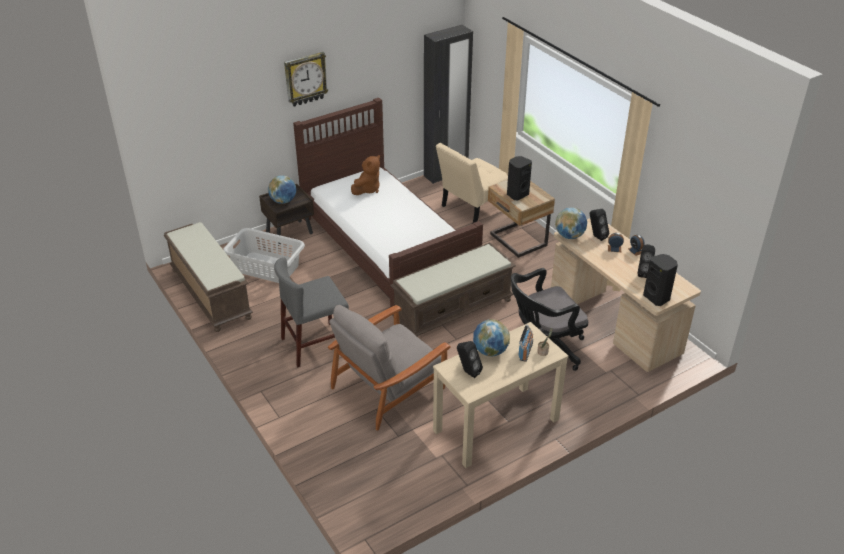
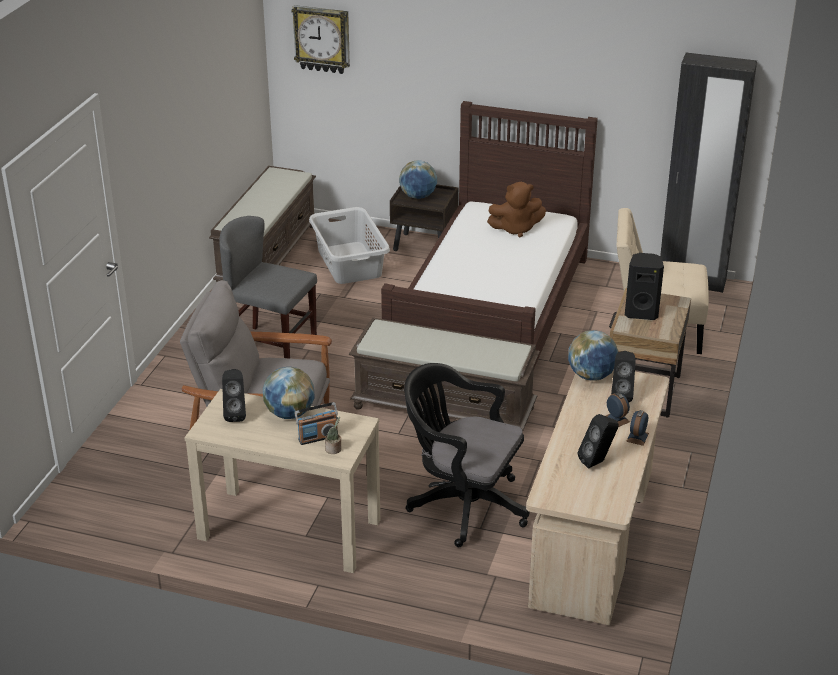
camera: 50 degrees right, 5 degrees down
(305, 79) = (490, 48): wall clock -> wall clock (322, 39)
(657, 297) = (558, 493): black speaker -> none

